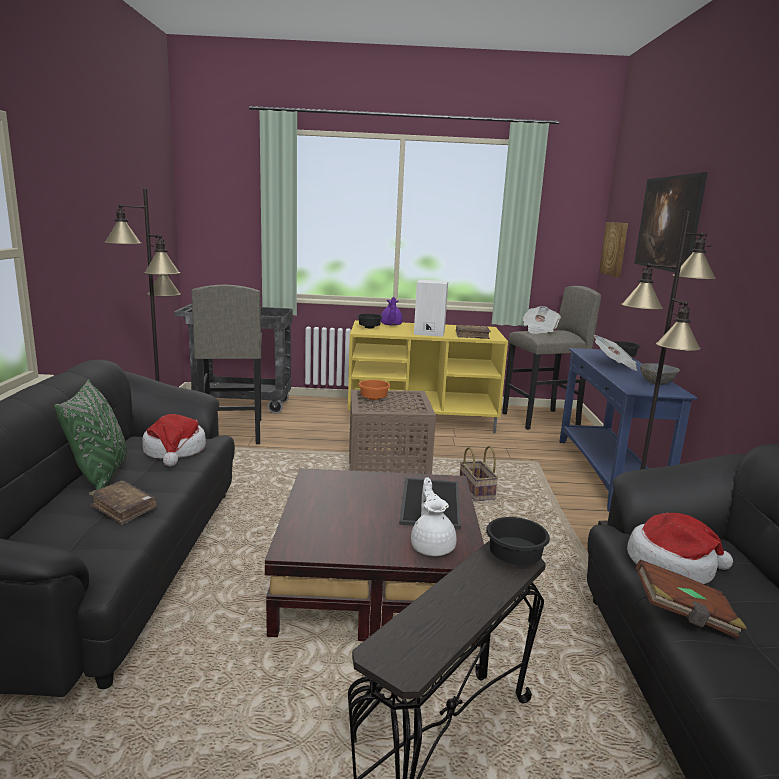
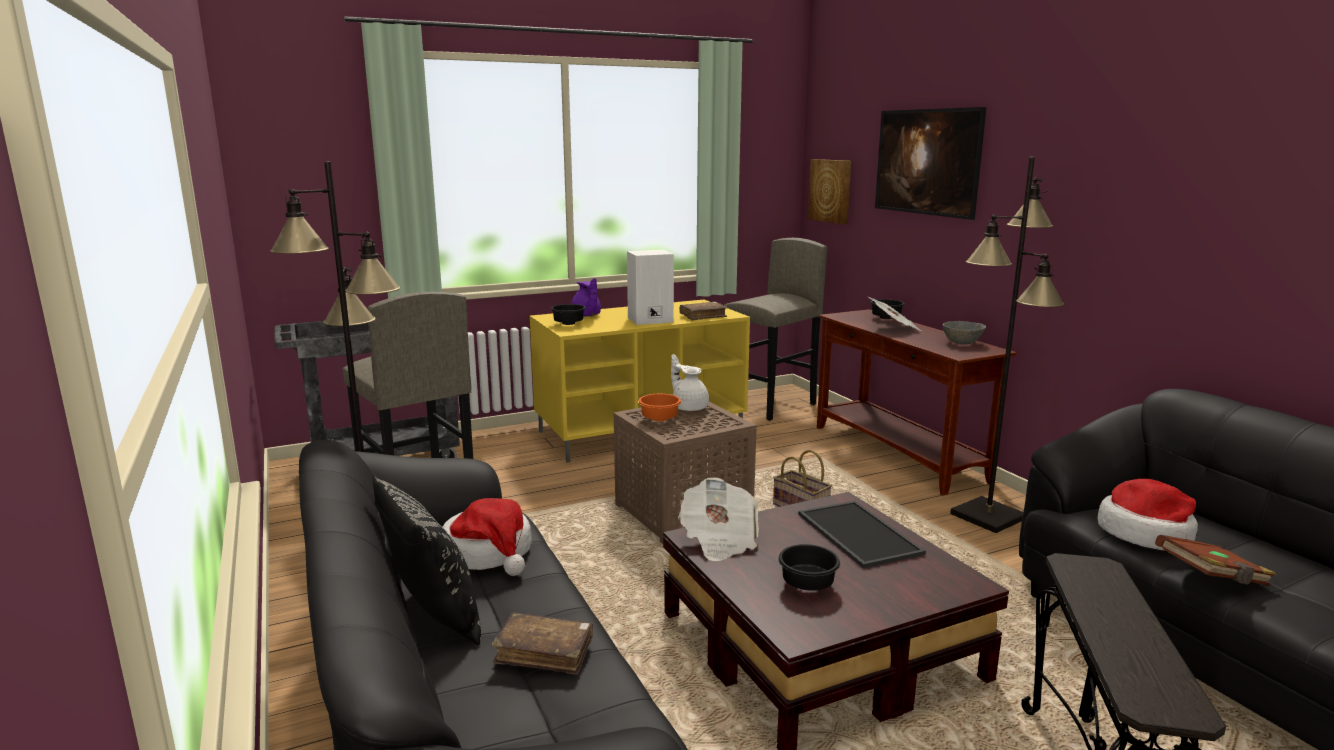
camera: 25 degrees left, 0 degrees up
(101, 475) = (435, 616): green pillow -> black pillow
(432, 546) = (926, 582): white teapot -> white teapot (689, 407)
(512, 557) = (1091, 566): black bowl -> black bowl (805, 584)
(539, 330) = (760, 297): newspaper -> newspaper (719, 540)
(608, 473) = (899, 453): blue console table -> brown console table

